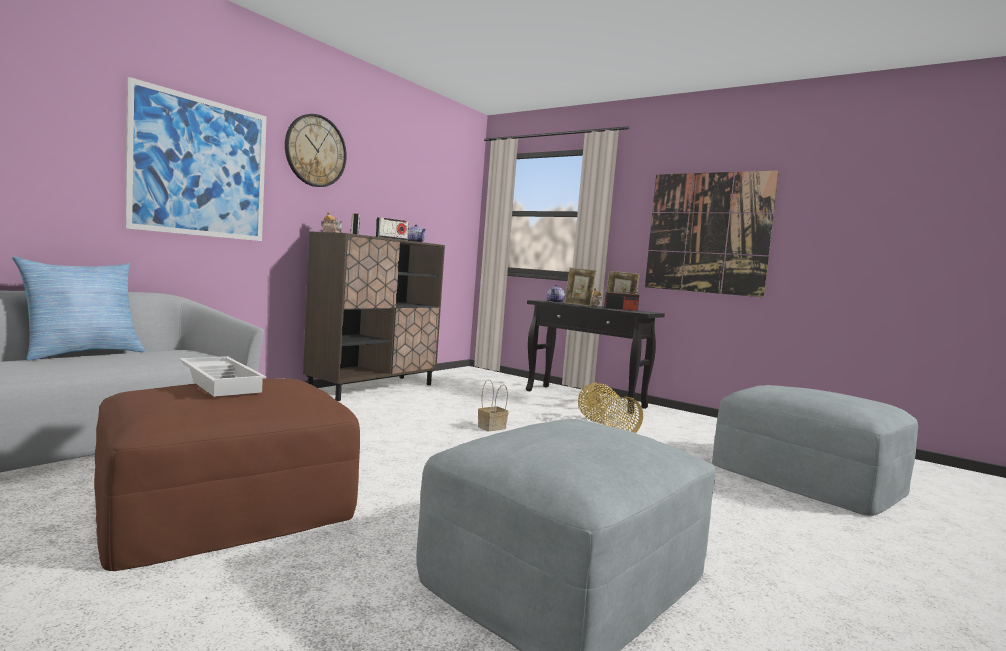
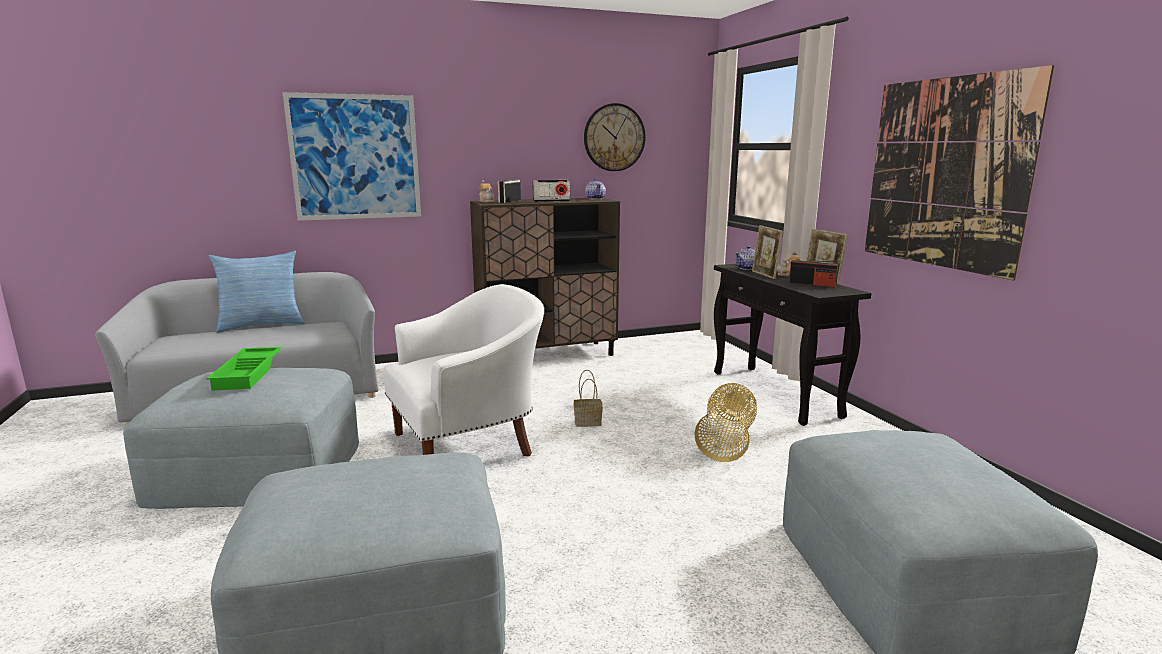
camera: 35 degrees right, 10 degrees up
(222, 382) = (249, 373): white tray -> green tray
(227, 507) = (260, 470): brown ottoman -> grey ottoman
(315, 151) = (472, 117): wall clock -> wall clock (614, 137)
(421, 453) = (469, 444): none -> white armchair

